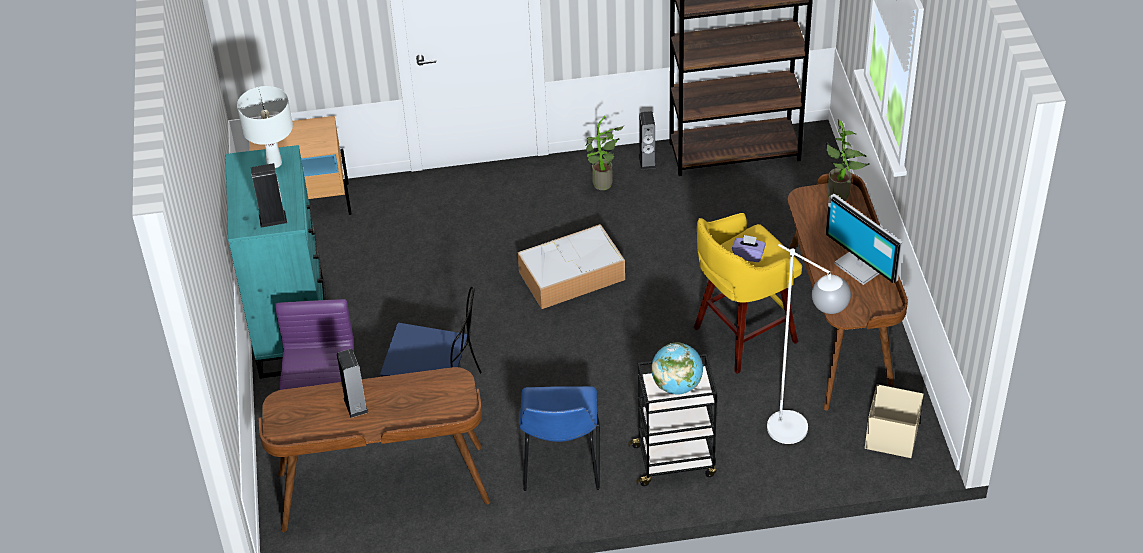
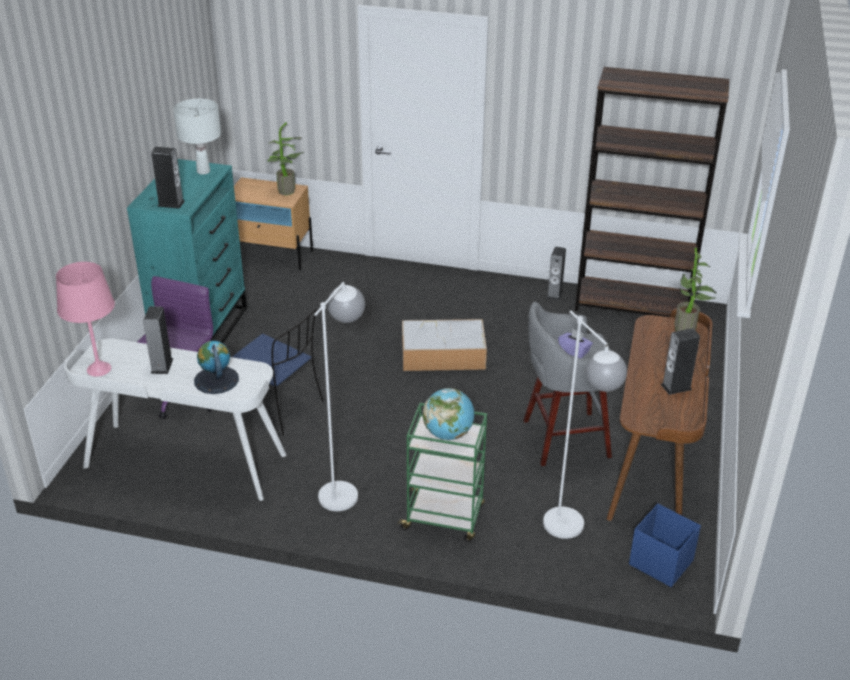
camera: 20 degrees right, 10 degrees down
(293, 430) = (98, 369): none -> pink table lamp
(383, 489) = (184, 462): brown desk -> white desk
(422, 403) = (216, 380): none -> globe
(561, 462) = (344, 488): blue chair -> white floor lamp
(603, 186) = (508, 301): potted plant -> potted plant (286, 192)
(675, 460) = (444, 518): black cart -> green cart
(742, 336) = (563, 438): yellow stool -> grey stool
(860, 266) = (676, 387): monitor -> speaker
(890, 436) = (660, 562): beige storage box -> blue storage box

